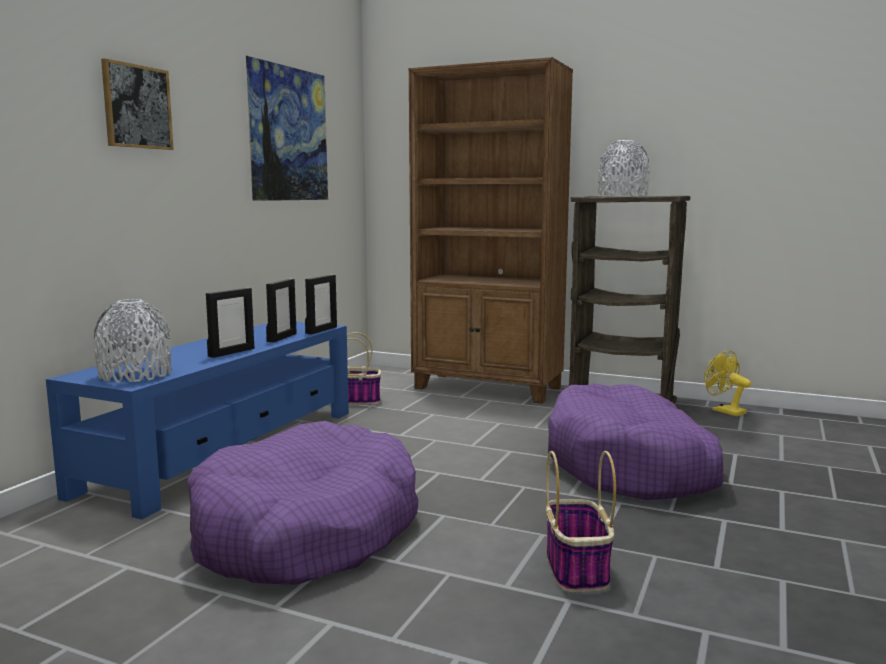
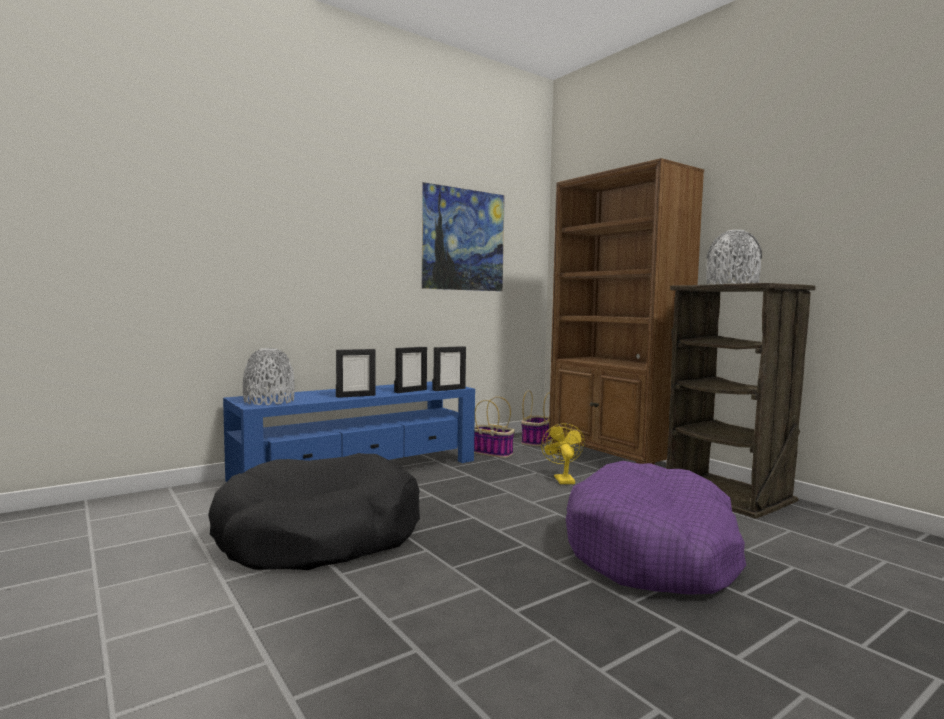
camera: 30 degrees right, 5 degrees down
(137, 107) = (318, 219): picture -> none
(305, 531) = (319, 535): purple dog bed -> black dog bed
(577, 569) = (464, 626): basket -> basket (536, 441)
(724, 411) = (842, 522): yellow fan -> yellow fan (562, 479)

